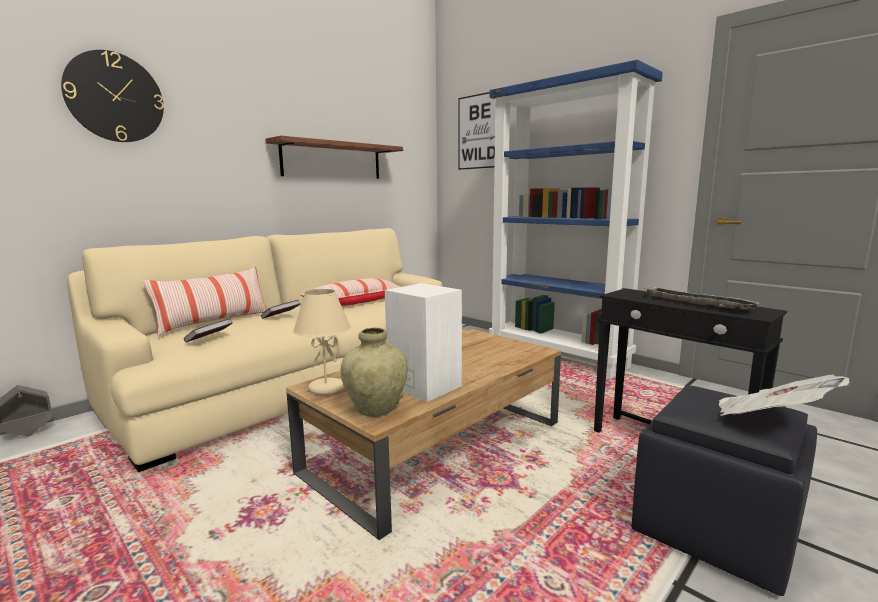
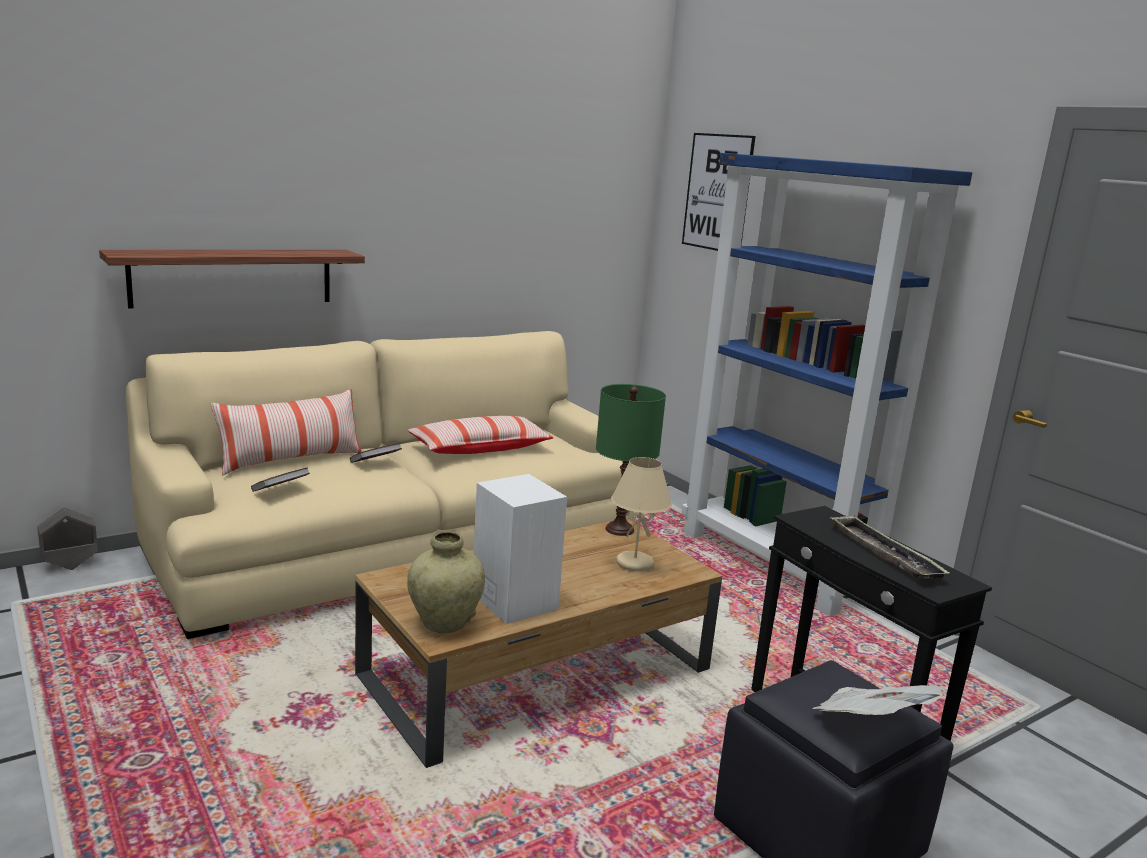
camera: 10 degrees right, 5 degrees up
(115, 97) = (199, 158): wall clock -> none
(325, 388) = (399, 584): beige table lamp -> beige table lamp (634, 564)
(332, 161) = (482, 228): shelf -> shelf (233, 277)
(473, 335) = (620, 529): none -> green table lamp

